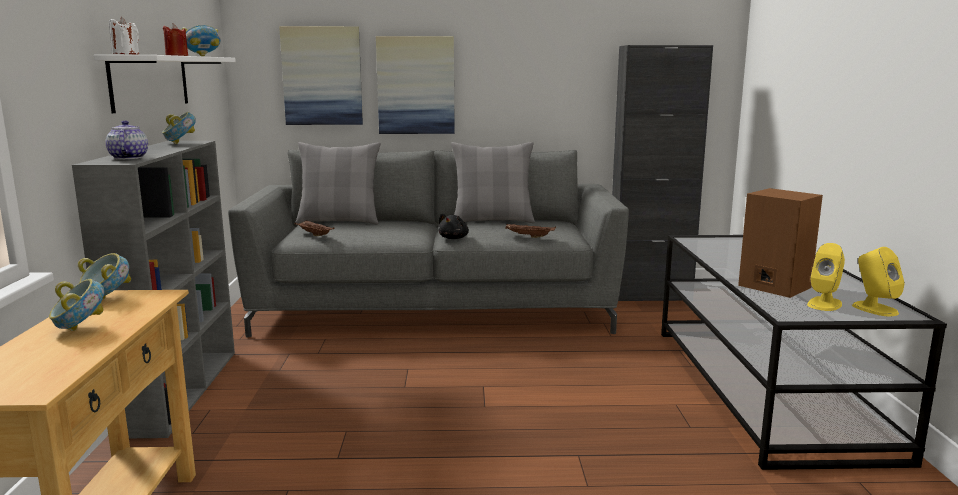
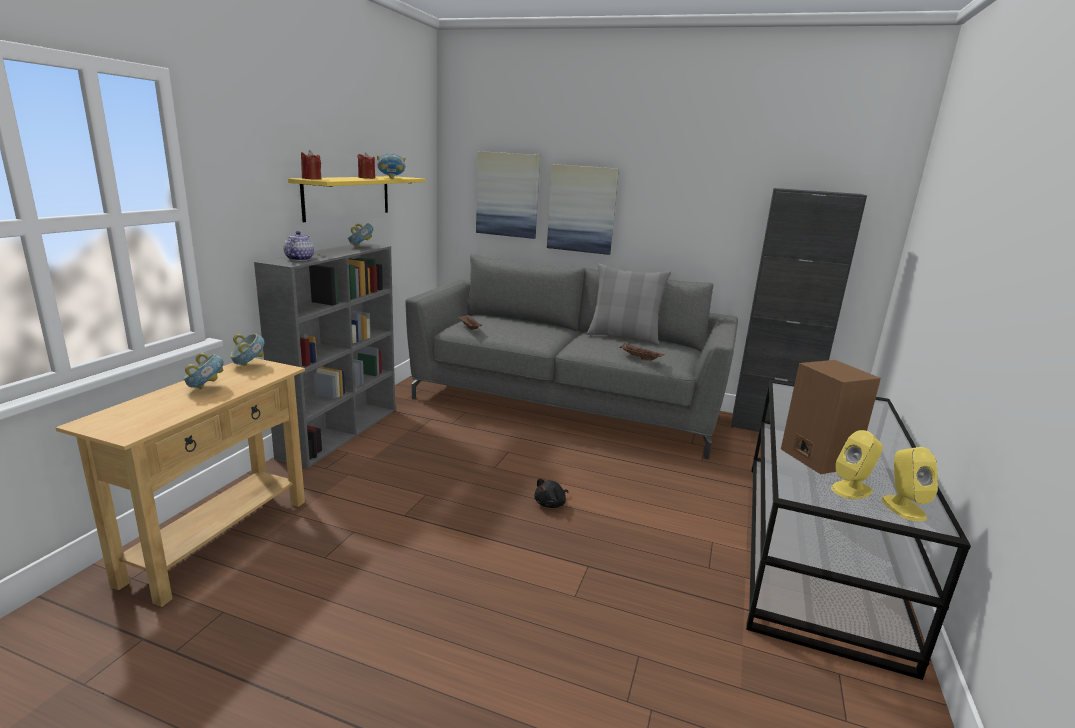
camera: 20 degrees right, 5 degrees up
(126, 54) = (311, 179): white candle -> red candle
(150, 82) = (348, 197): white shelf -> yellow shelf
(339, 221) = (499, 318): grey pillow -> none
(454, 238) = (576, 349): black plush toy -> black plush toy (551, 504)

